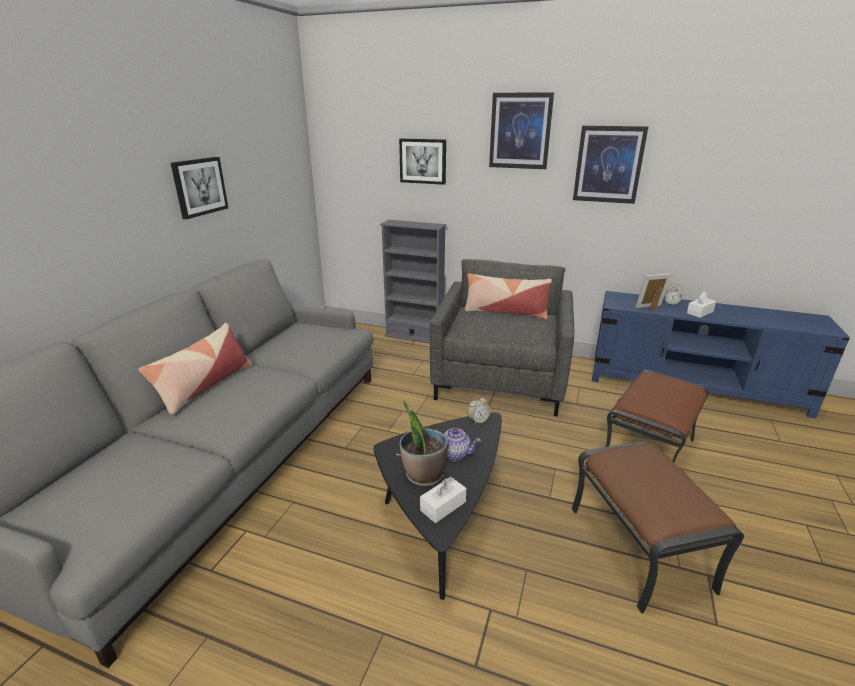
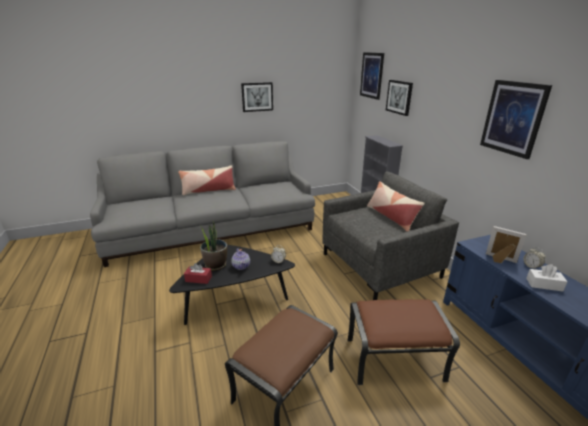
camera: 50 degrees right, 0 degrees up
(443, 506) = (198, 279): white tissue box -> red tissue box
(520, 131) = (455, 80): picture -> picture (372, 75)

